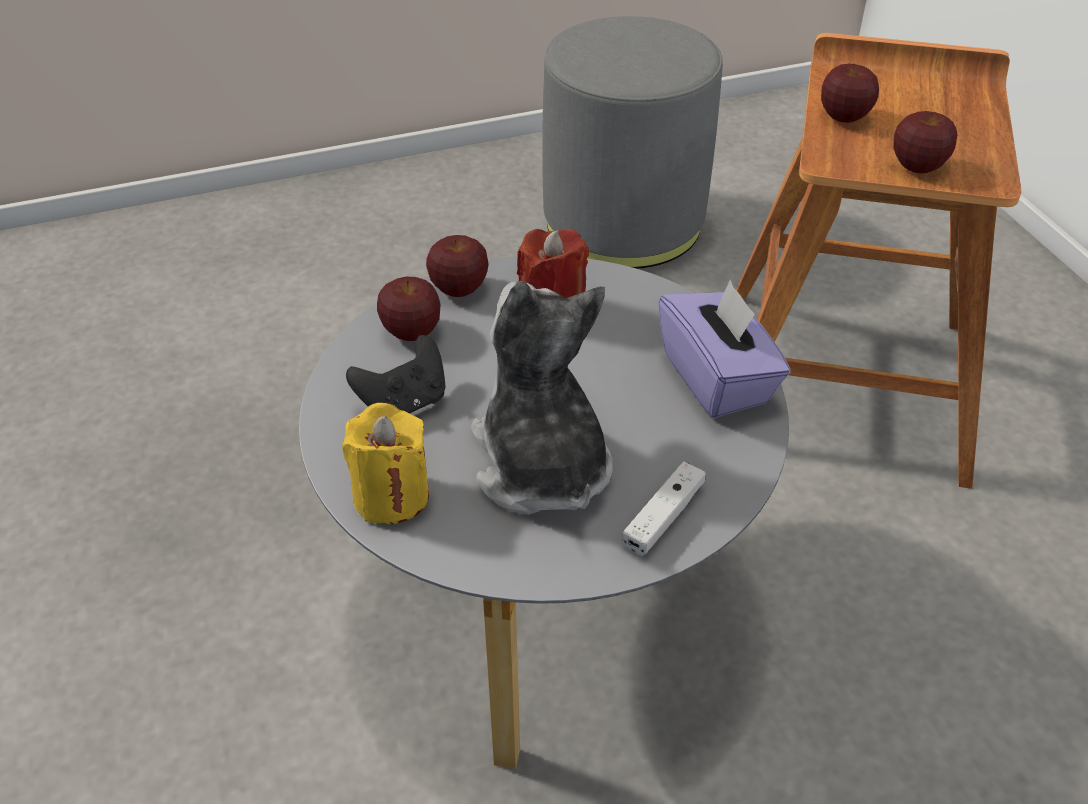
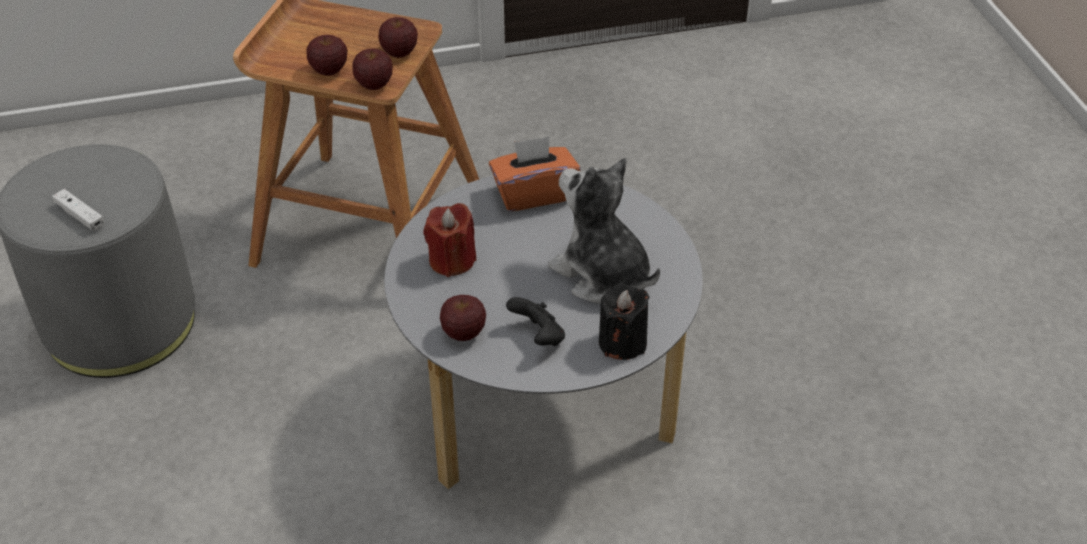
camera: 85 degrees left, 0 degrees up
(391, 496) = (622, 342): yellow candle -> black candle
(459, 288) = (417, 307): apple -> apple (373, 85)
(541, 466) = (602, 275): plush toy -> plush toy turned 60 degrees clockwise
(663, 516) = (645, 229): white game controller -> white game controller (80, 215)
(717, 378) = (533, 194): purple tissue box -> orange tissue box

